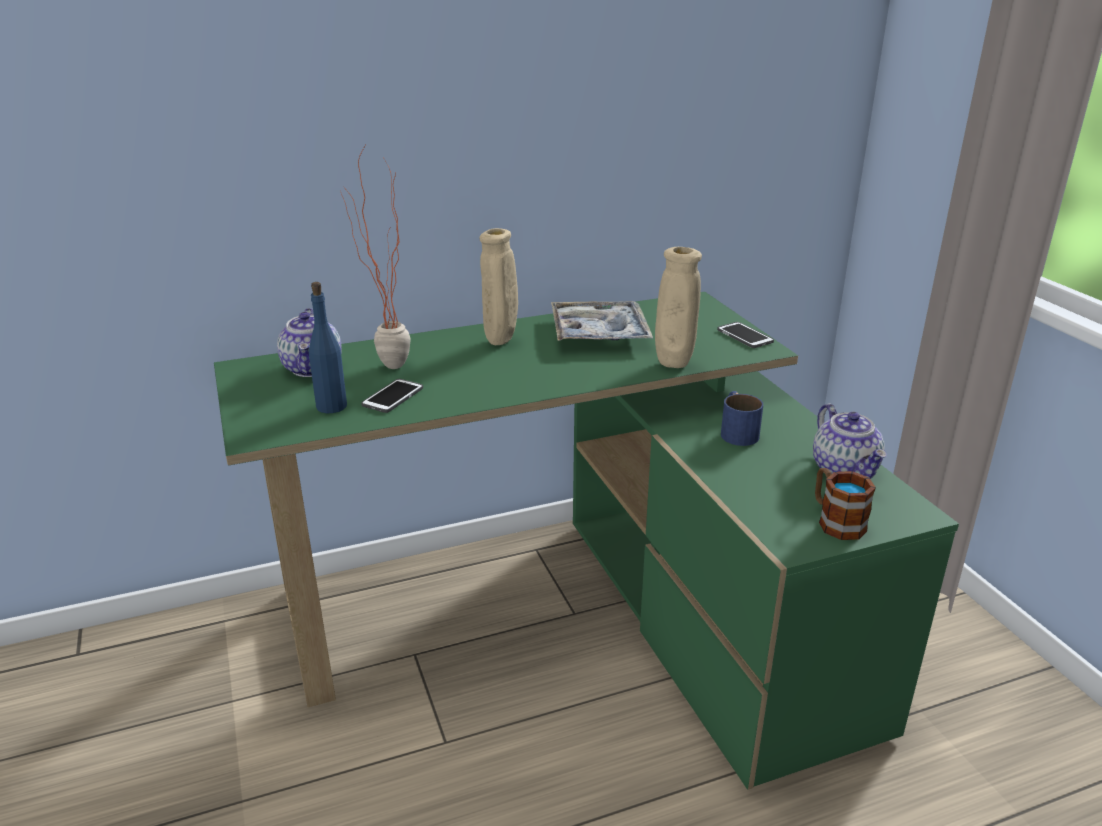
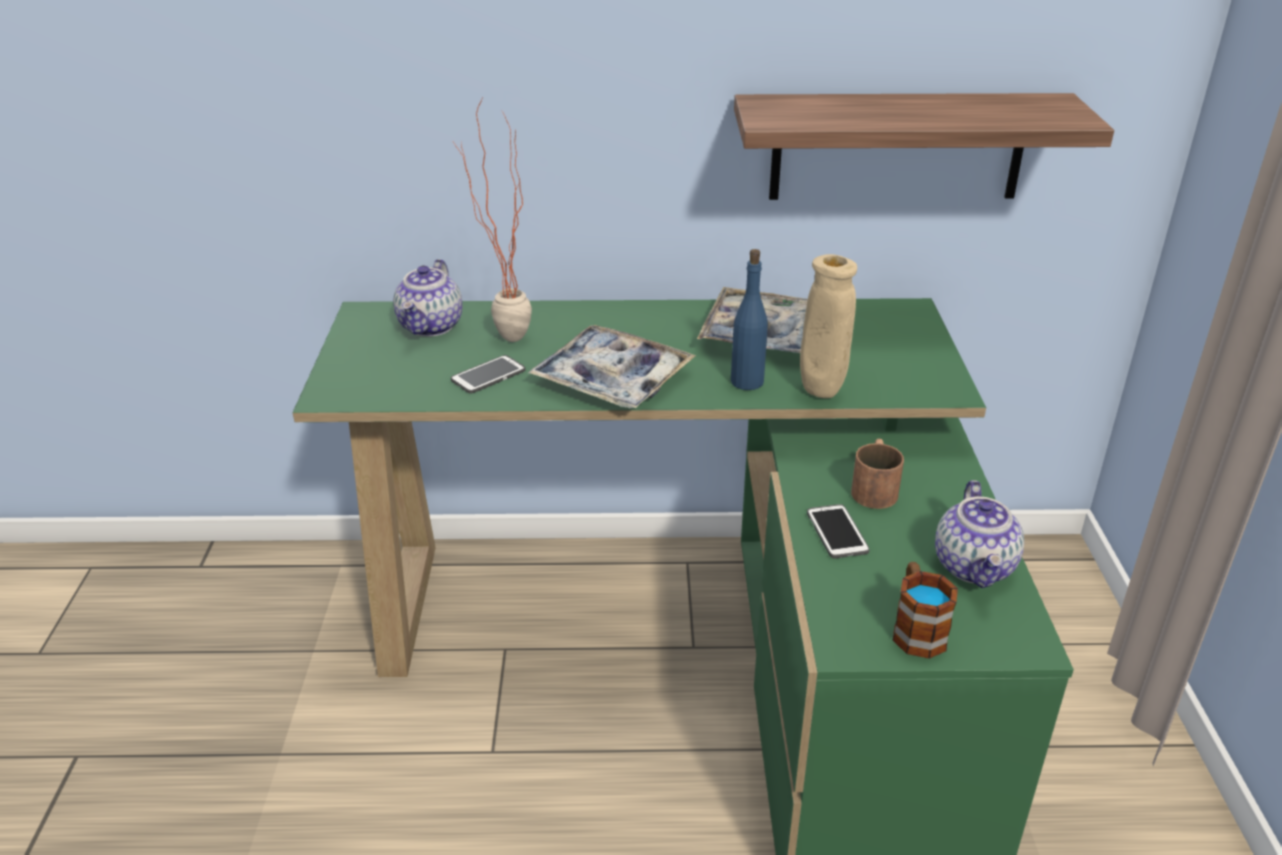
camera: 20 degrees right, 5 degrees up
(331, 406) = (422, 375): blue bottle -> blue bottle (747, 381)
(501, 342) = (644, 327): beige vase -> none
(502, 382) = (612, 379): none -> tray
(671, 171) = (897, 146): none -> shelf
(736, 431) = (874, 487): blue mug -> brown mug
(744, 336) = (936, 369): phone -> phone (837, 532)

